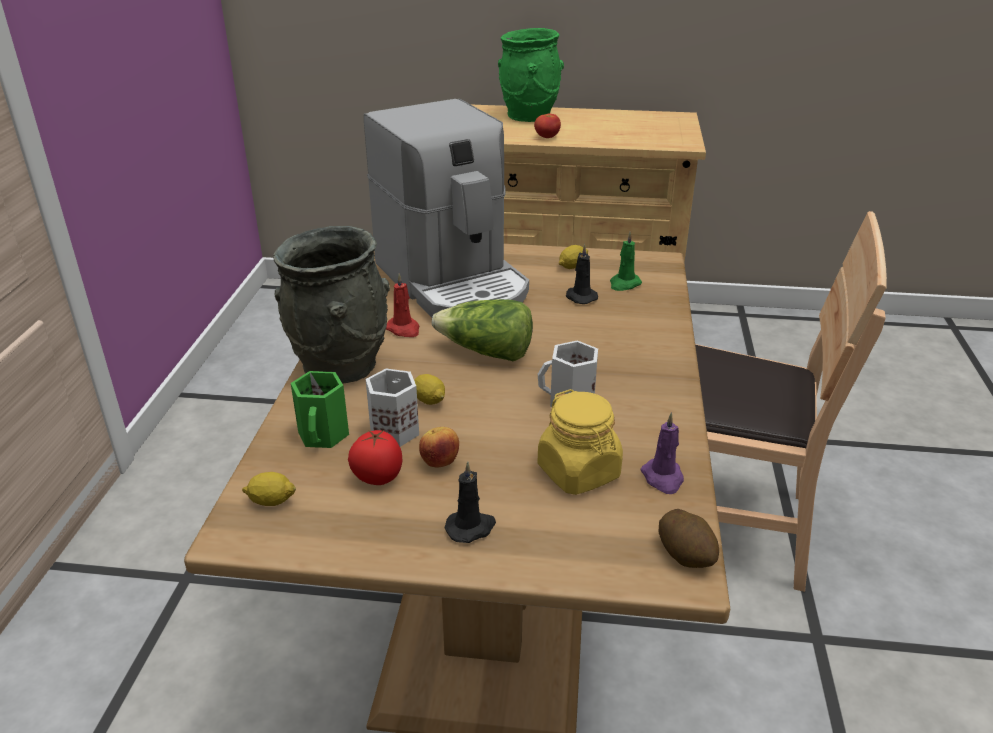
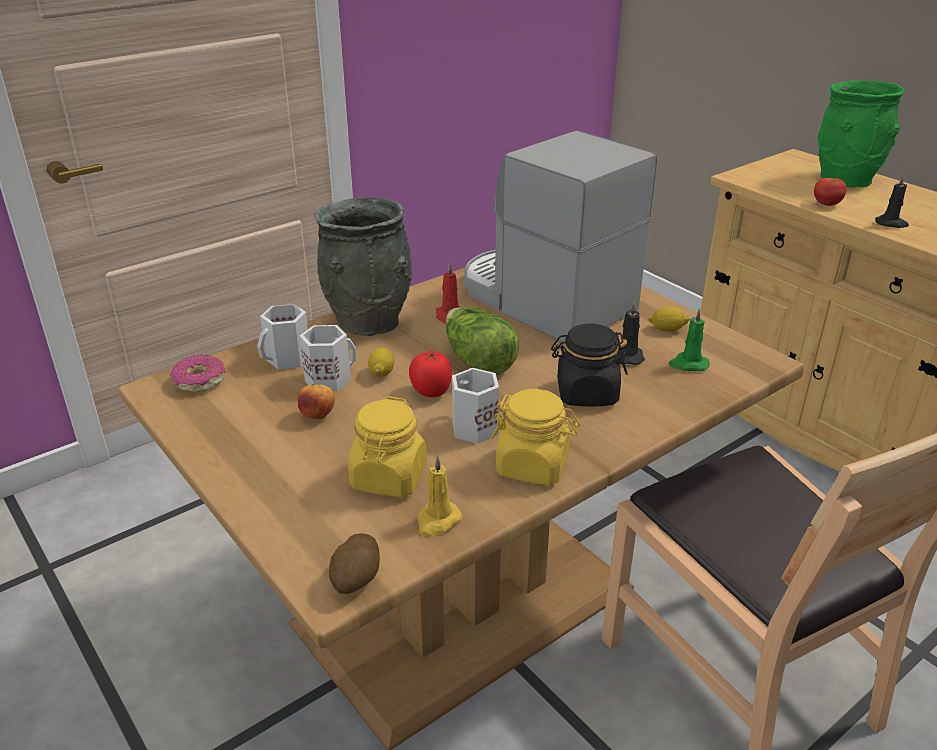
camera: 45 degrees right, 0 degrees up
(271, 501) = (199, 381): lemon -> donut
(324, 435) = (288, 359): green mug -> white mug
(377, 478) = (269, 403): tomato -> tomato (431, 392)
(454, 284) = (543, 300): coffee machine -> coffee machine turned 120 degrees clockwise
(471, 527) = (265, 466): black candle -> black candle (891, 224)
(599, 335) = (586, 393): none -> black jar
(652, 403) = (533, 466): none -> yellow jar
(663, 478) = (437, 521): purple candle -> yellow candle

